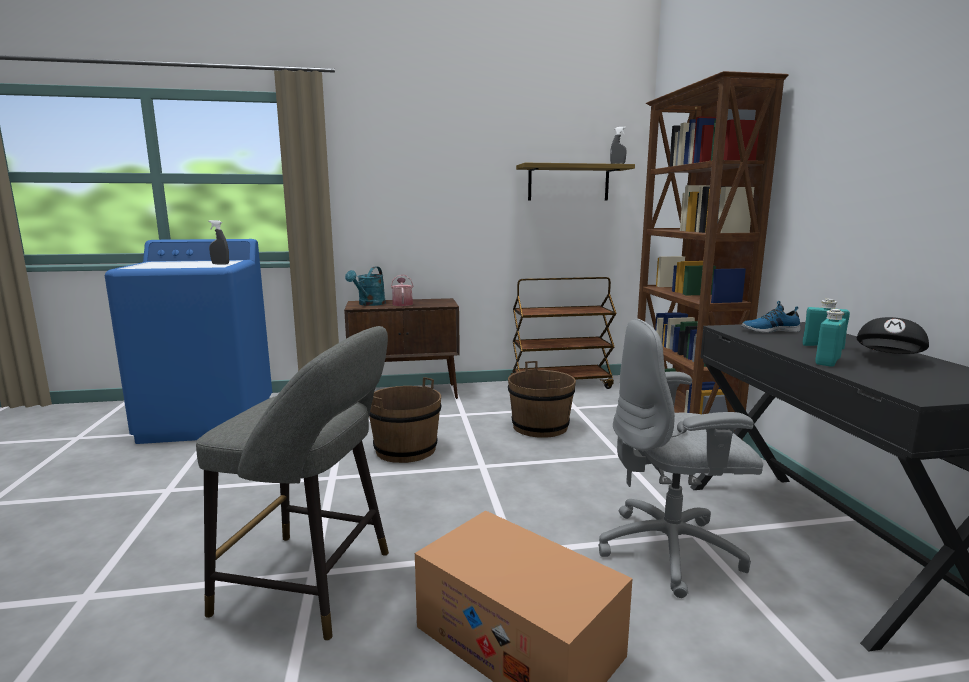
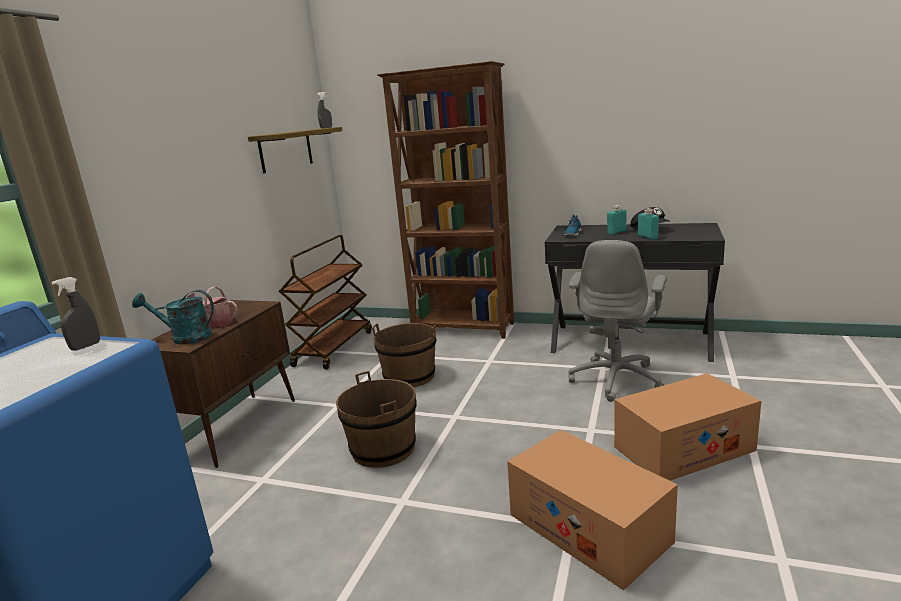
camera: 60 degrees left, 5 degrees up
(314, 584) = (588, 528): grey stool -> cardboard box
(369, 304) = (185, 338): turquoise watering can -> turquoise watering can turned 135 degrees clockwise

